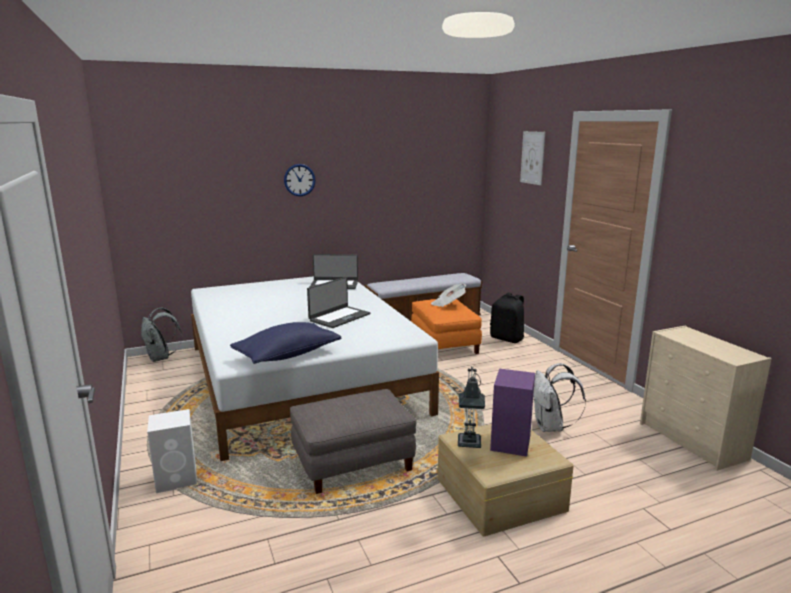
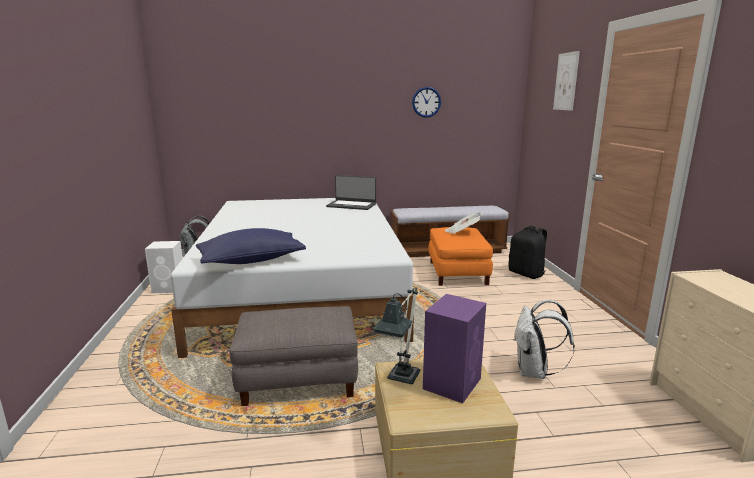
camera: 15 degrees right, 0 degrees up
(178, 479) = (131, 369): white speaker -> white speaker (170, 288)
(299, 180) = (329, 104): wall clock -> wall clock (426, 102)
(339, 317) = (331, 232): laptop -> none

